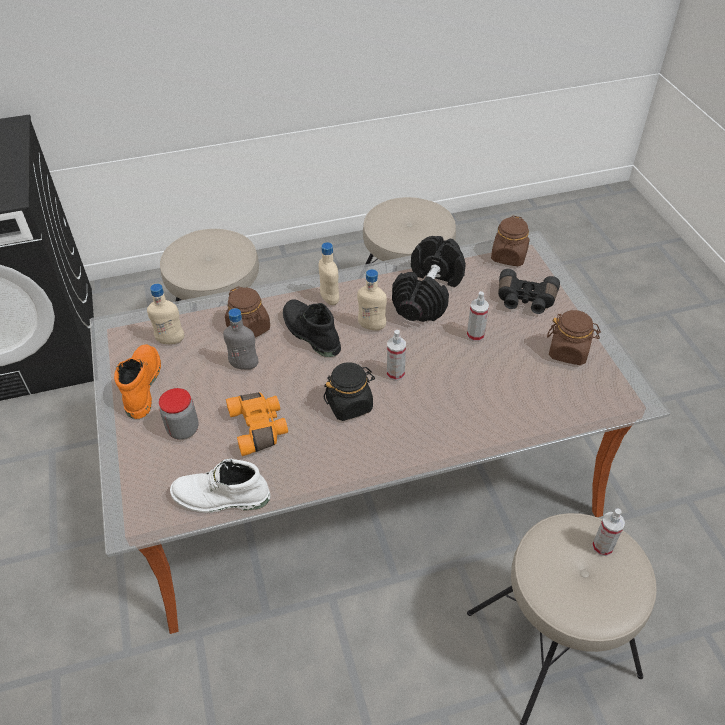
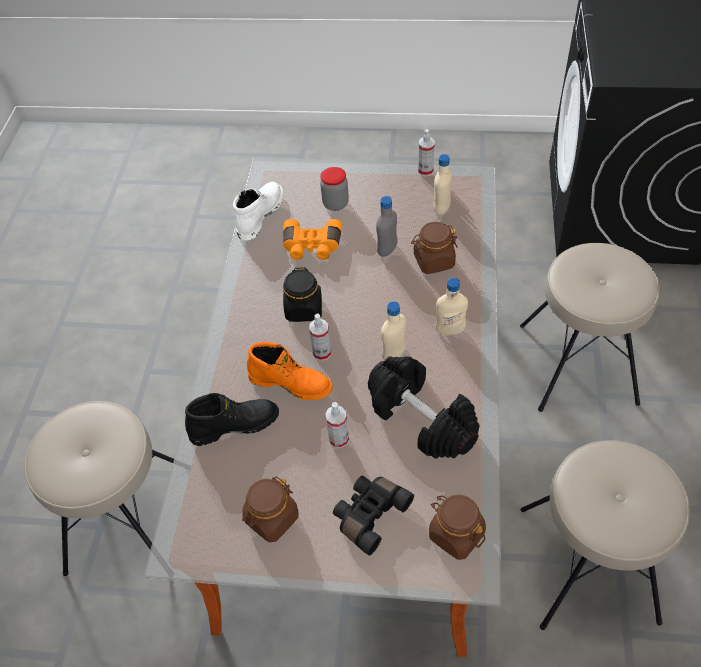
camera: 115 degrees right, 5 degrees up
(141, 385) = (395, 186): orange boot -> orange boot (291, 382)
(310, 333) = (406, 303): black boot -> black boot (234, 424)
(602, 546) = (92, 473): spray bottle -> spray bottle (425, 171)

